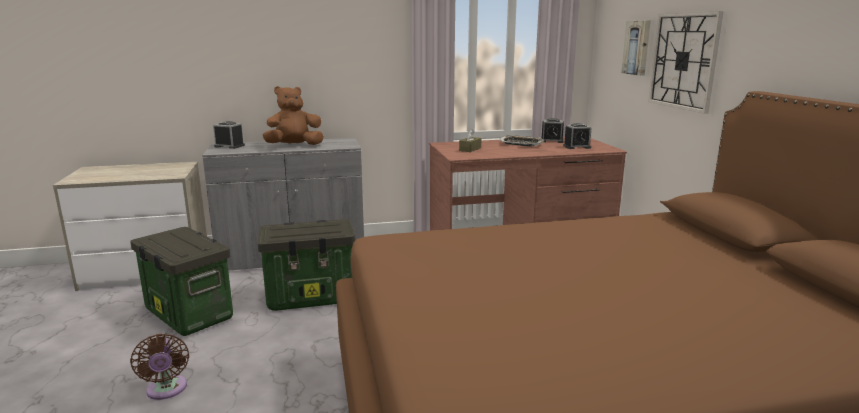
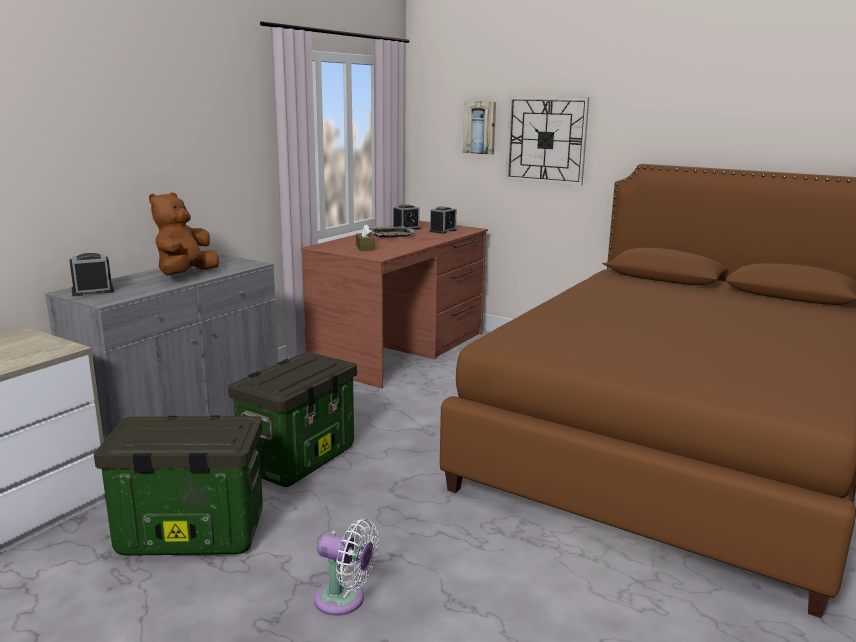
camera: 45 degrees left, 0 degrees up
(166, 390) = (344, 600): brown fan -> white fan

